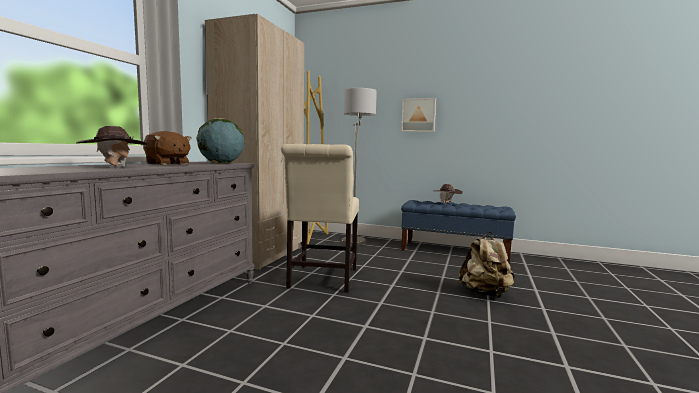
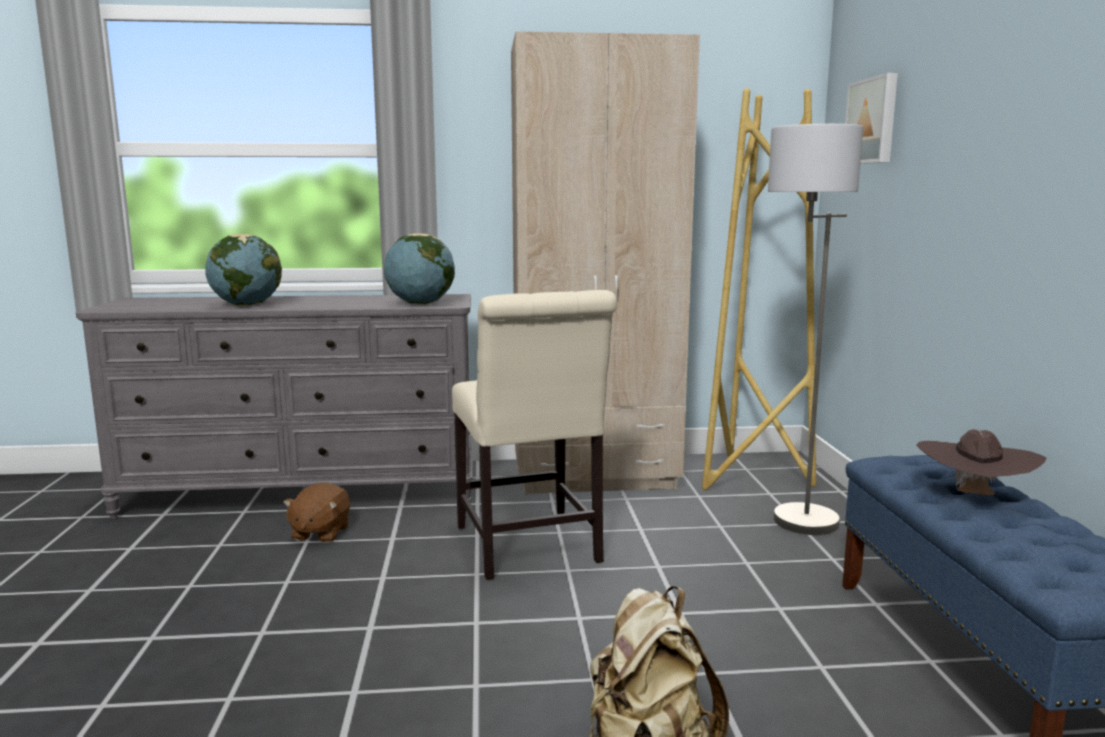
camera: 65 degrees right, 5 degrees up
(114, 167) = (247, 305): brown hat -> globe
(167, 164) = (348, 300): brown plush toy -> brown plush toy (320, 533)
(321, 280) = (529, 549): beige chair -> beige chair turned 90 degrees counterclockwise
(418, 115) = (1014, 183): picture -> picture (873, 121)

